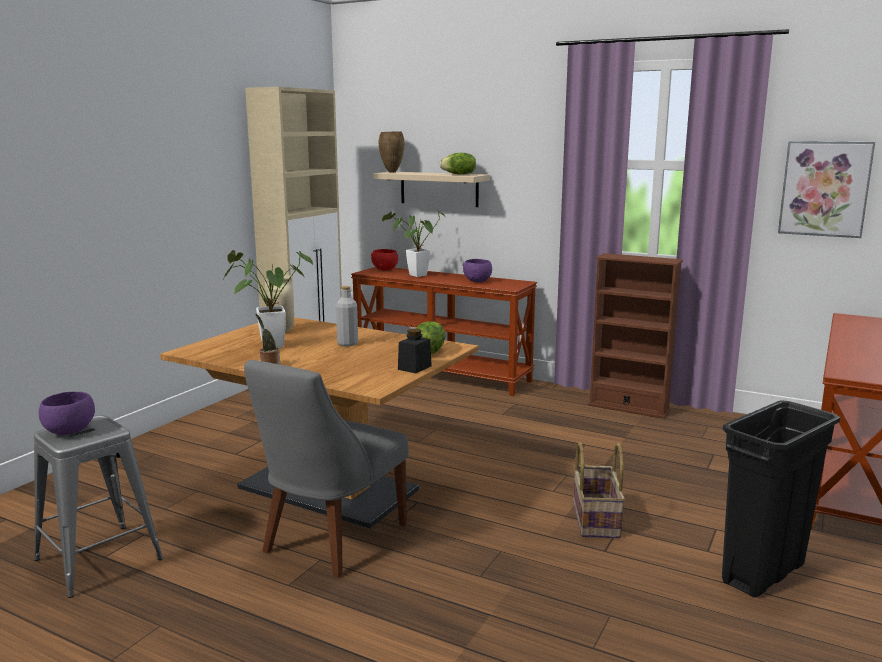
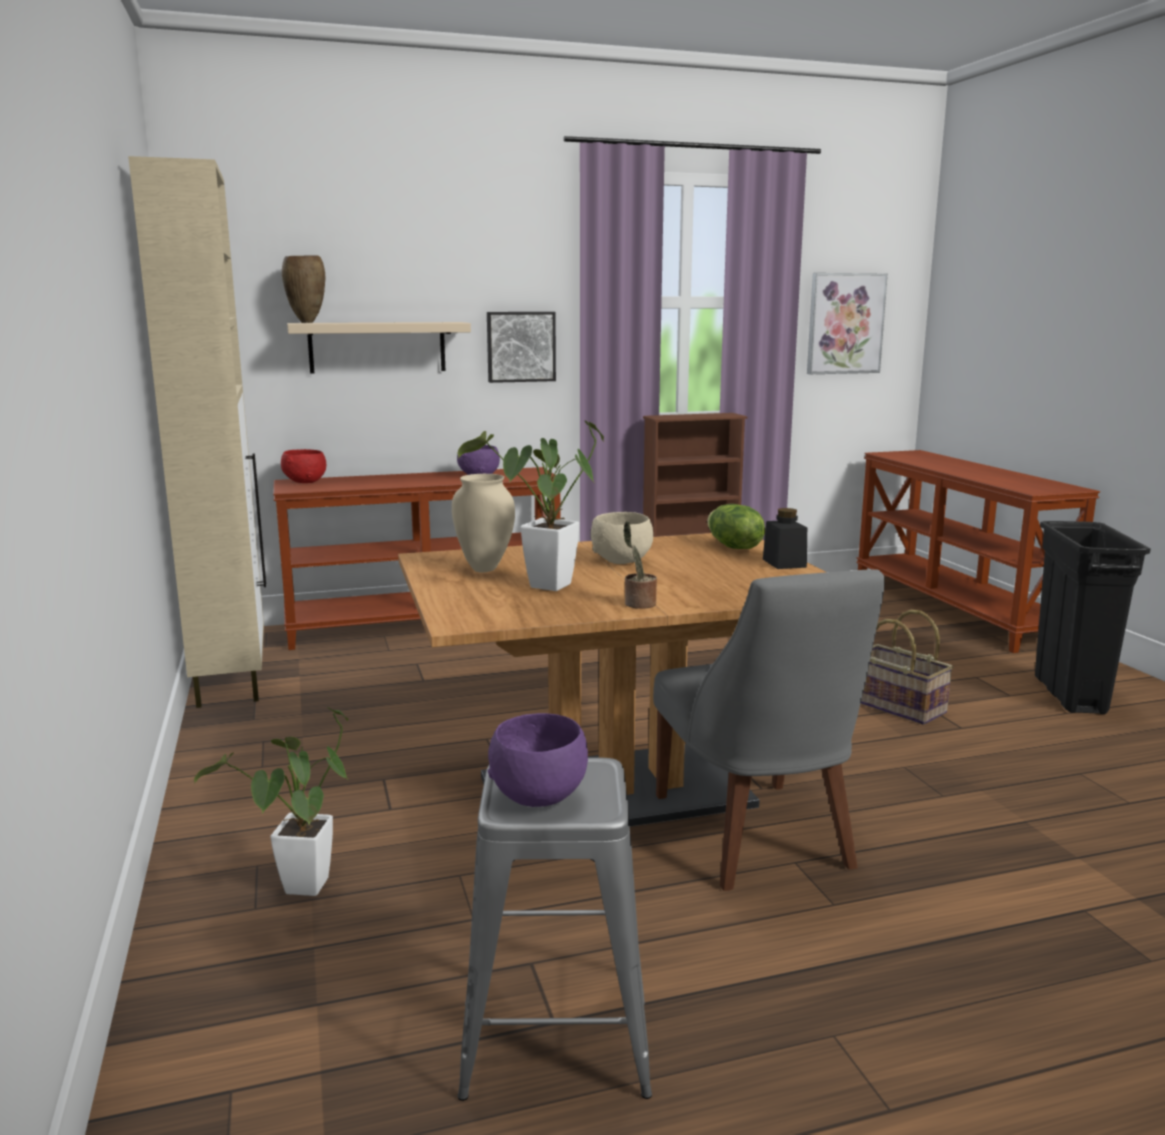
camera: 45 degrees left, 0 degrees up
(347, 344) = (622, 561): grey bottle -> beige bowl
(414, 276) = (379, 482): potted plant -> potted plant (302, 892)
(459, 174) = (429, 322): lettuce -> none
(528, 193) = (520, 346): none -> picture

